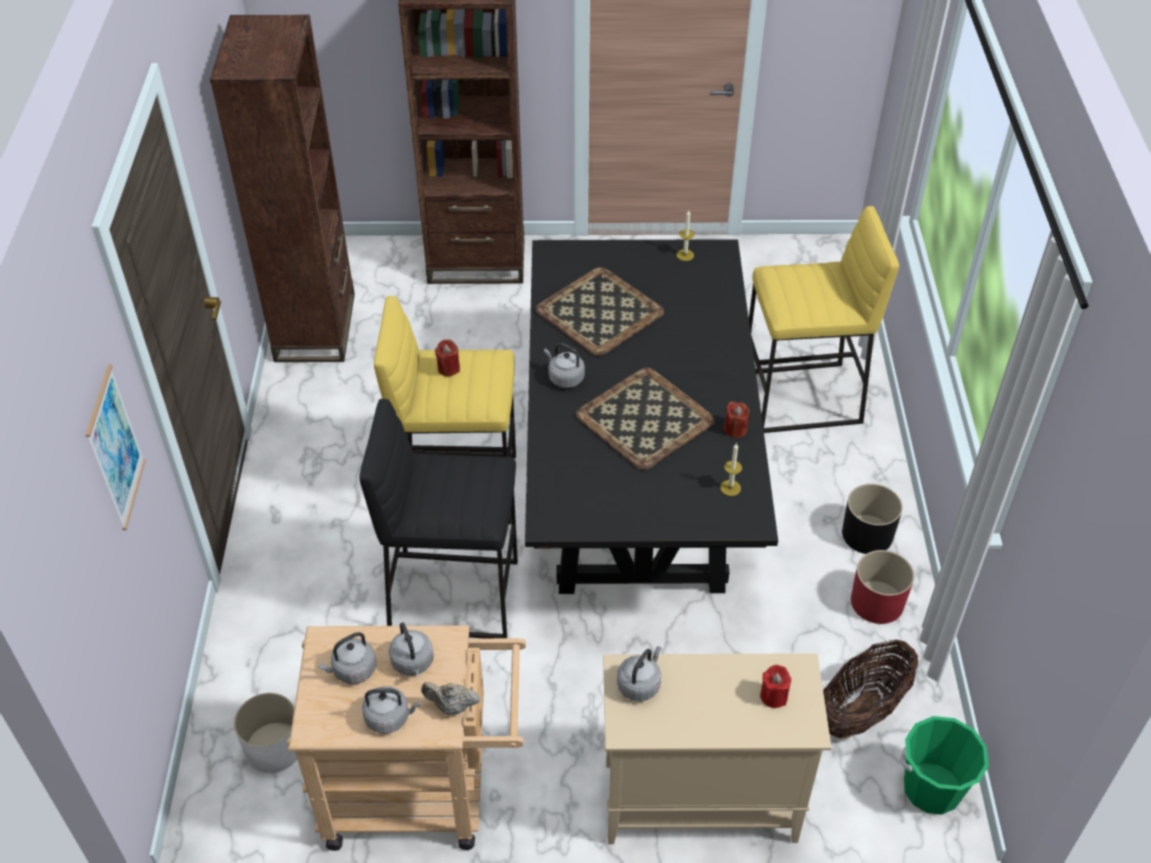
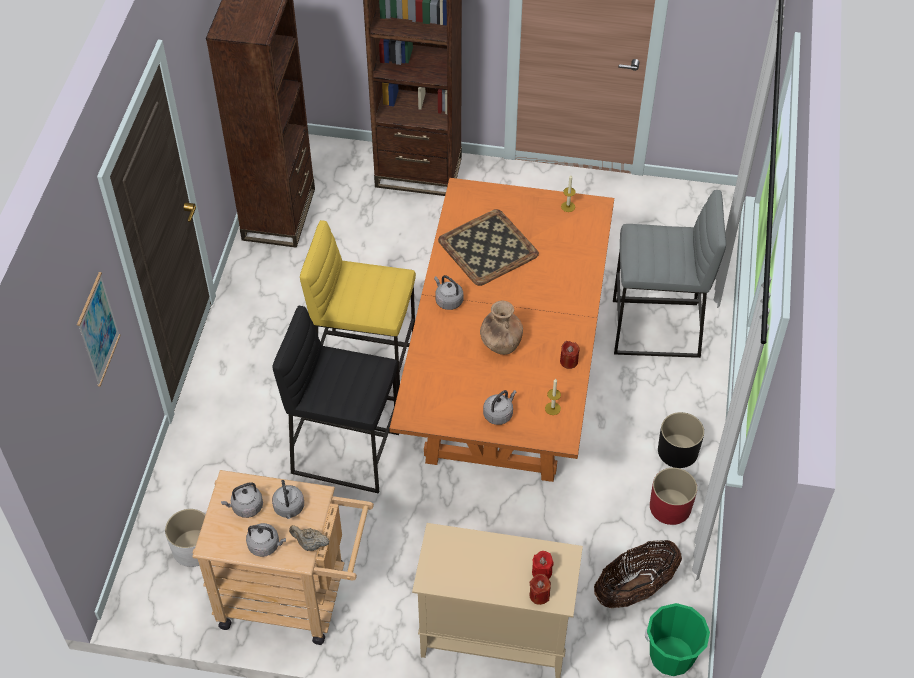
camera: 10 degrees right, 5 degrees up
(448, 368) = (361, 280): red candle -> red candle (539, 595)
(636, 484) = (505, 383): black dining table -> orange dining table
(640, 684) = (447, 548): grey kettle -> grey kettle (499, 414)
(643, 418) = (500, 342): tray -> brown vase
(801, 398) = (655, 329): yellow stool -> grey stool

